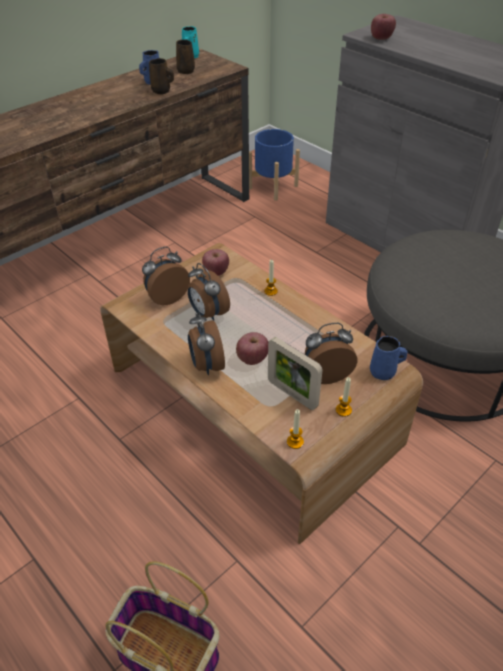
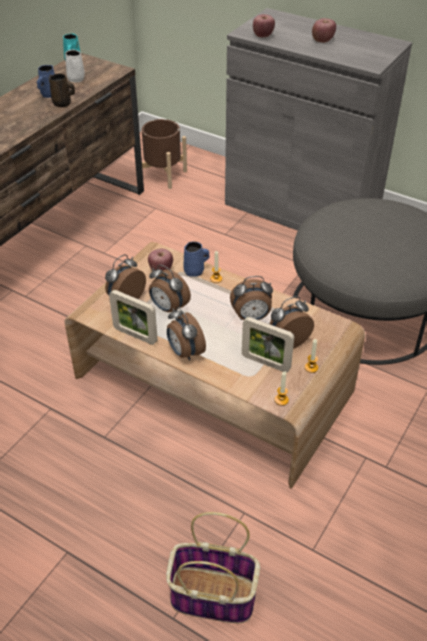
camera: 15 degrees left, 0 degrees up
(161, 336) = (135, 335): none -> picture frame
(185, 70) = (75, 78): brown mug -> white mug
(252, 358) = (222, 340): apple -> apple (322, 40)
(273, 187) = (163, 175): blue planter -> brown planter
(294, 340) = (251, 317): none -> alarm clock
(384, 372) = (333, 331): blue mug -> blue mug (195, 271)

